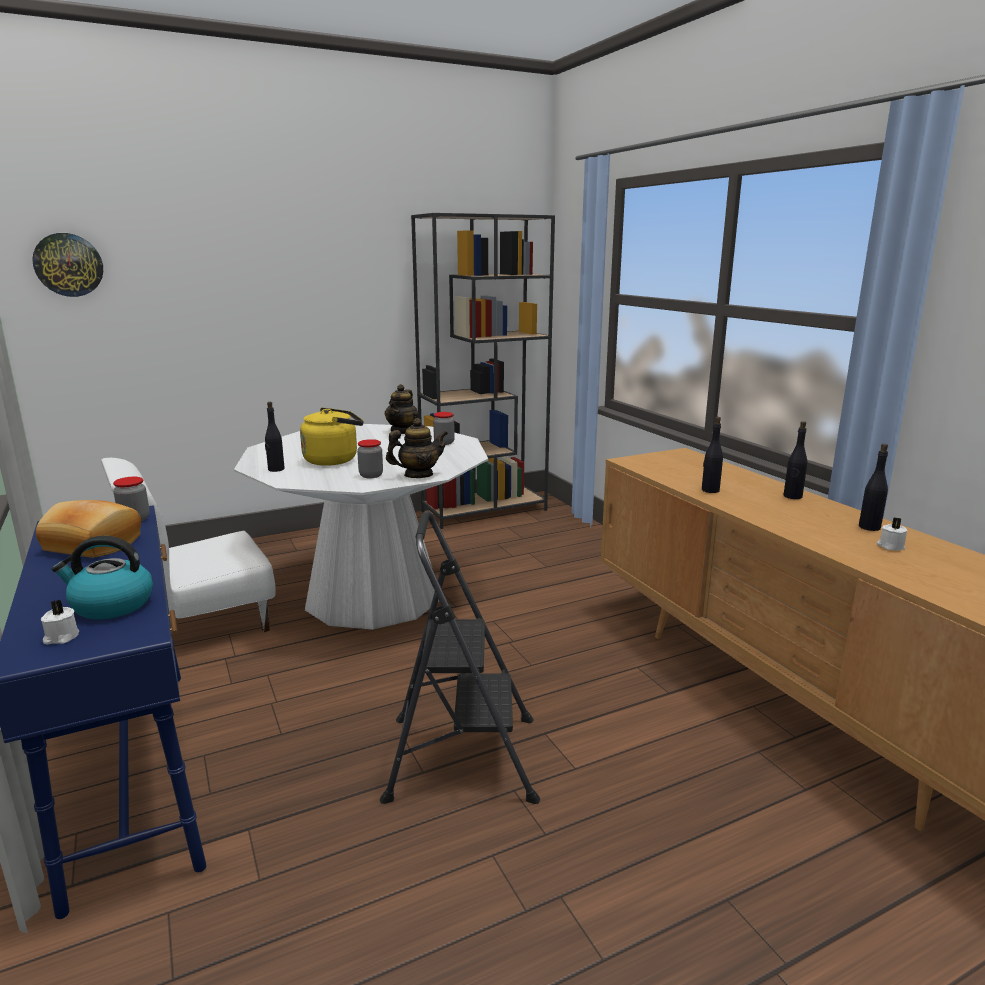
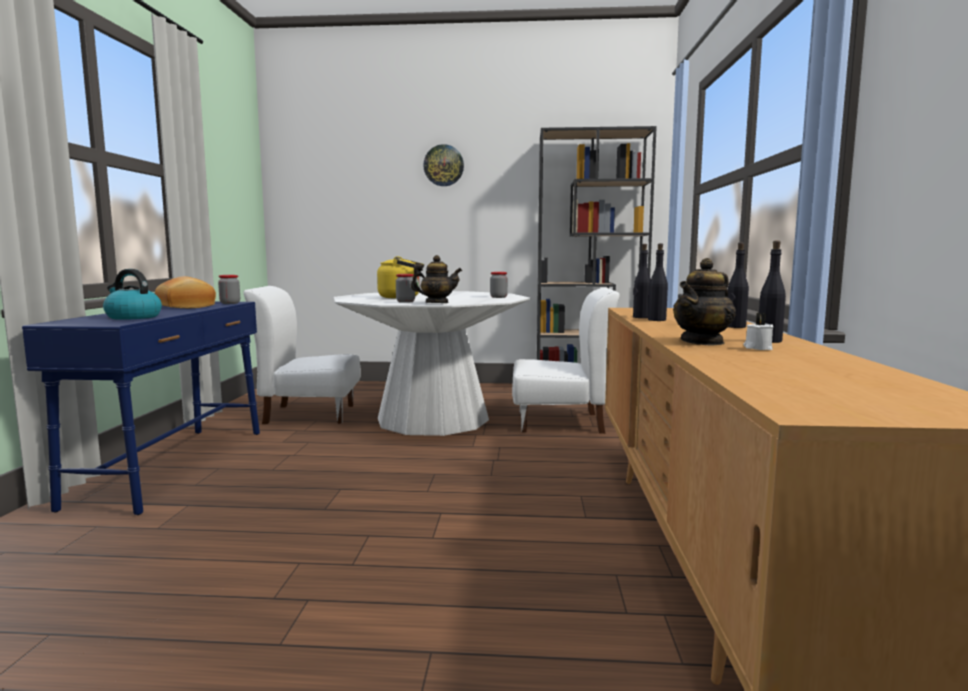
camera: 30 degrees right, 10 degrees down
(61, 637) = (83, 320): white candle -> none
(68, 265) = (303, 176): wall clock -> wall clock (443, 165)
(276, 469) = (356, 297): black bottle -> black bottle (641, 317)
(402, 431) = (484, 293): teapot -> teapot (702, 342)
(456, 756) = (358, 507): black step ladder -> none
(512, 568) = (560, 422): none -> white chair

